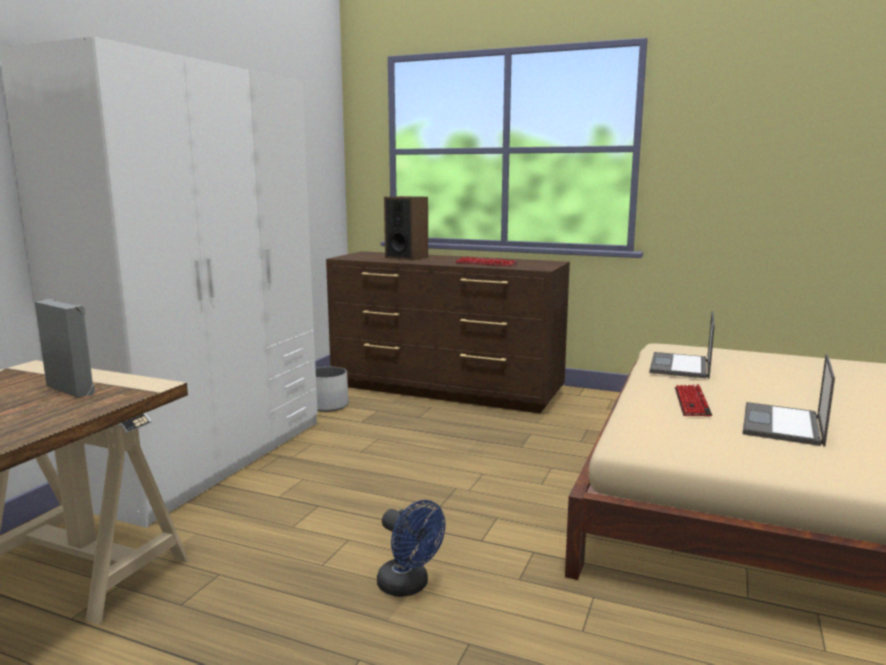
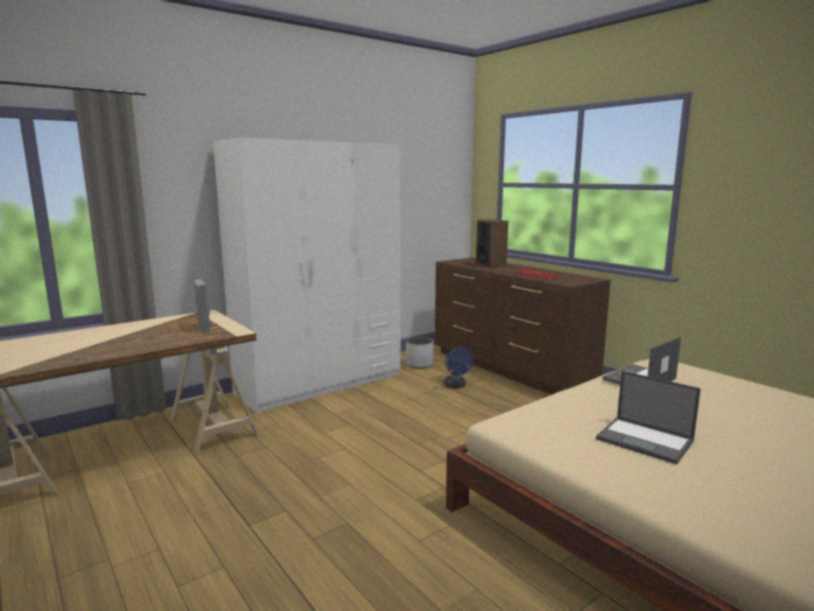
camera: 30 degrees right, 0 degrees up
(409, 586) = (349, 483): blue fan -> blue fan (456, 386)
(692, 402) = (600, 408): keyboard -> none
(783, 425) = (646, 440): laptop -> laptop turned 105 degrees counterclockwise

